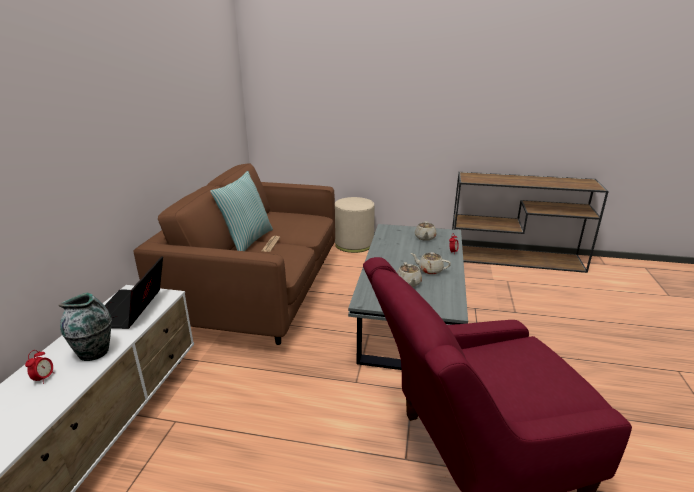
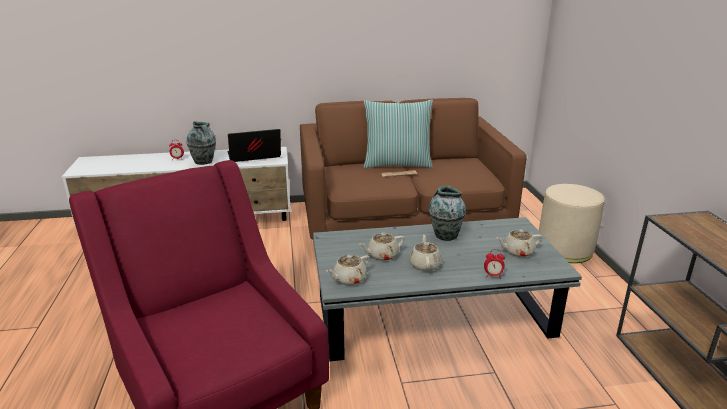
camera: 70 degrees right, 0 degrees up
(389, 254) = (445, 235): none -> vase
(440, 304) = (349, 279): none -> beige teapot

